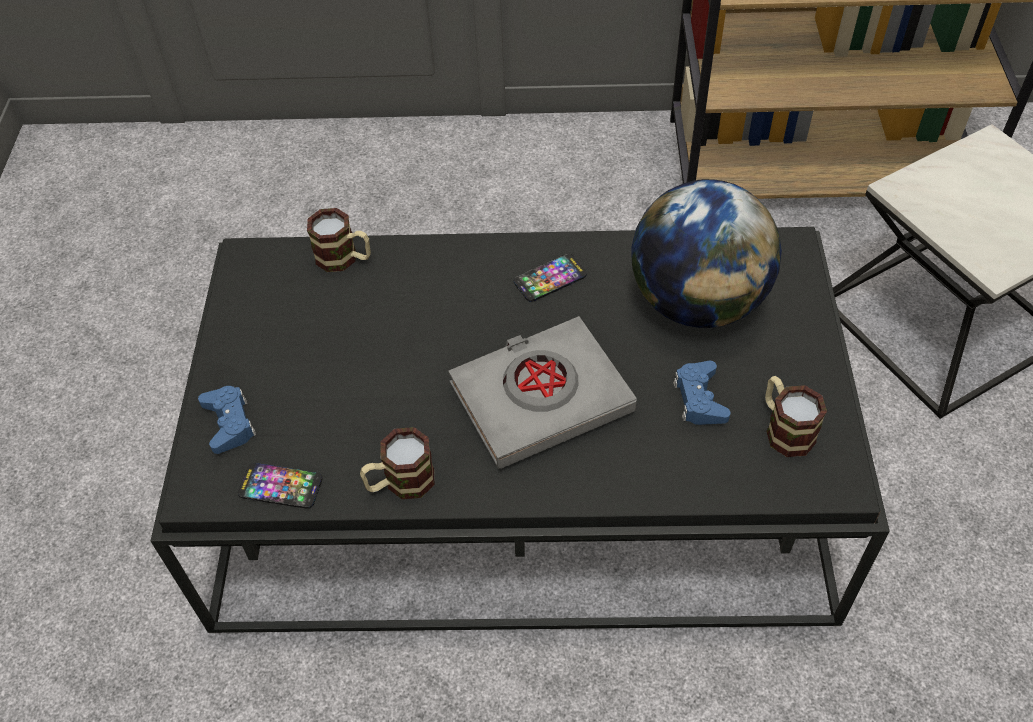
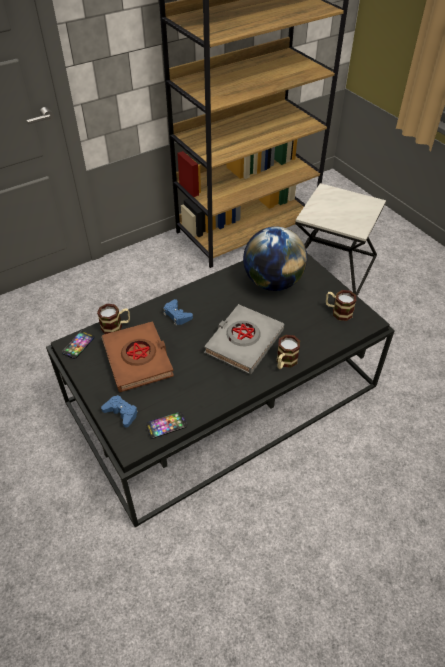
camera: 35 degrees left, 5 degrees down
(331, 338) = (138, 359): none -> brown book
(400, 483) = (215, 399): mug -> mug (284, 362)
(550, 279) = (210, 298): phone -> phone (78, 345)
(699, 399) = (301, 315): blue game controller -> blue game controller (177, 315)

